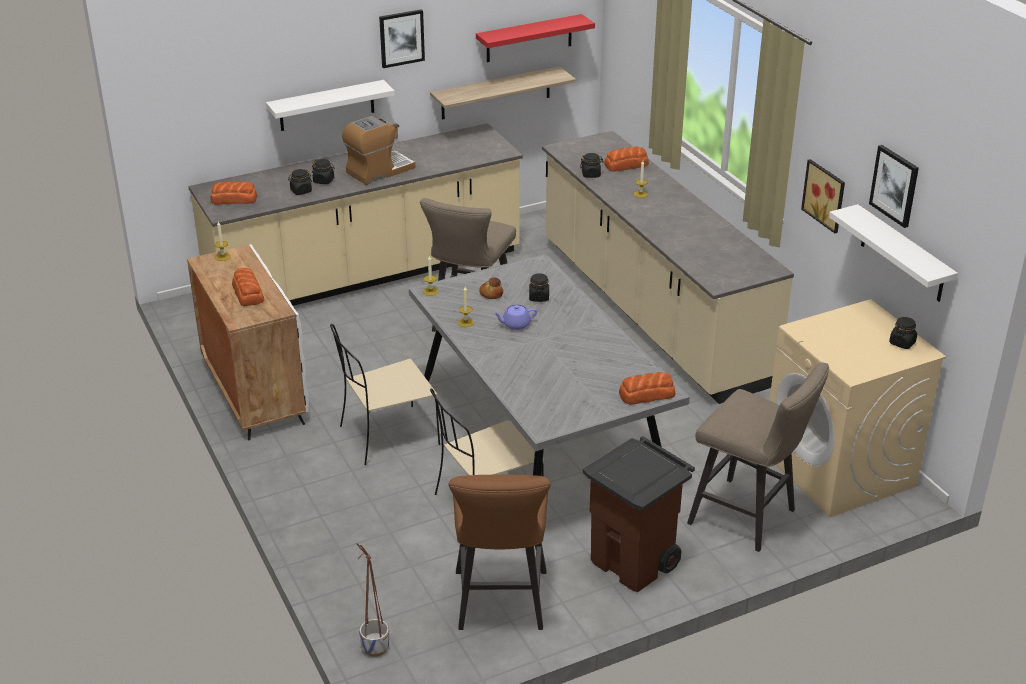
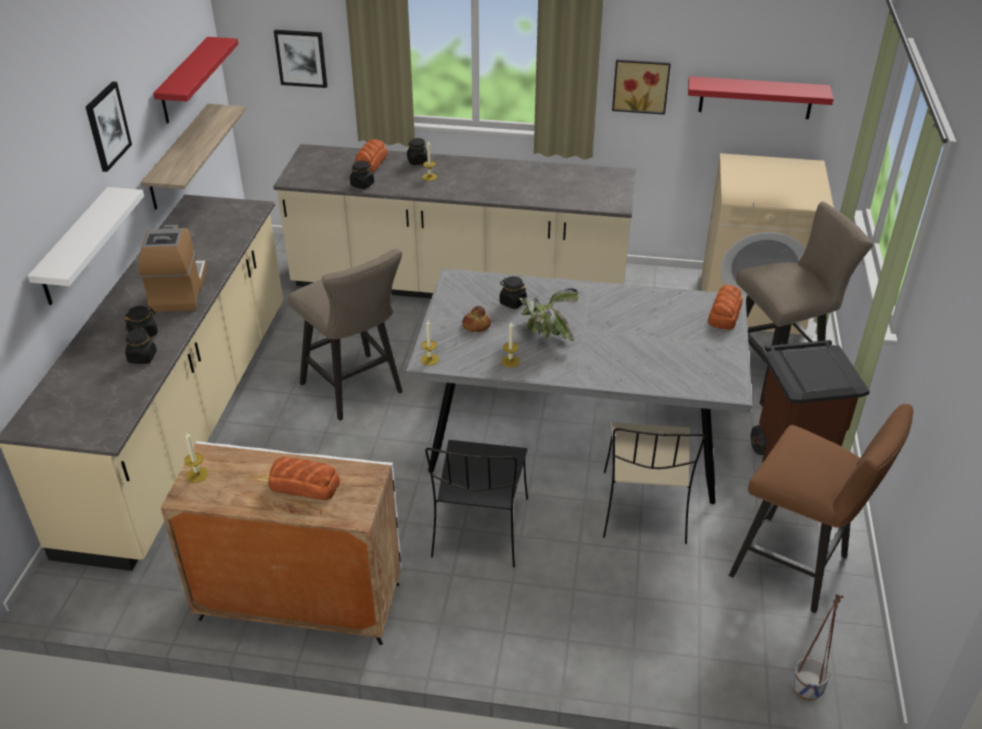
camera: 55 degrees left, 5 degrees up
(233, 199) = (85, 414): bread -> none
(387, 436) = (480, 530): beige chair -> black chair
(515, 324) = (545, 334): purple teapot -> potted plant
(895, 185) = (739, 39): picture -> picture (301, 58)
(902, 254) = (756, 98): white shelf -> red shelf
(902, 343) = (792, 167): black jar -> black jar (417, 161)

